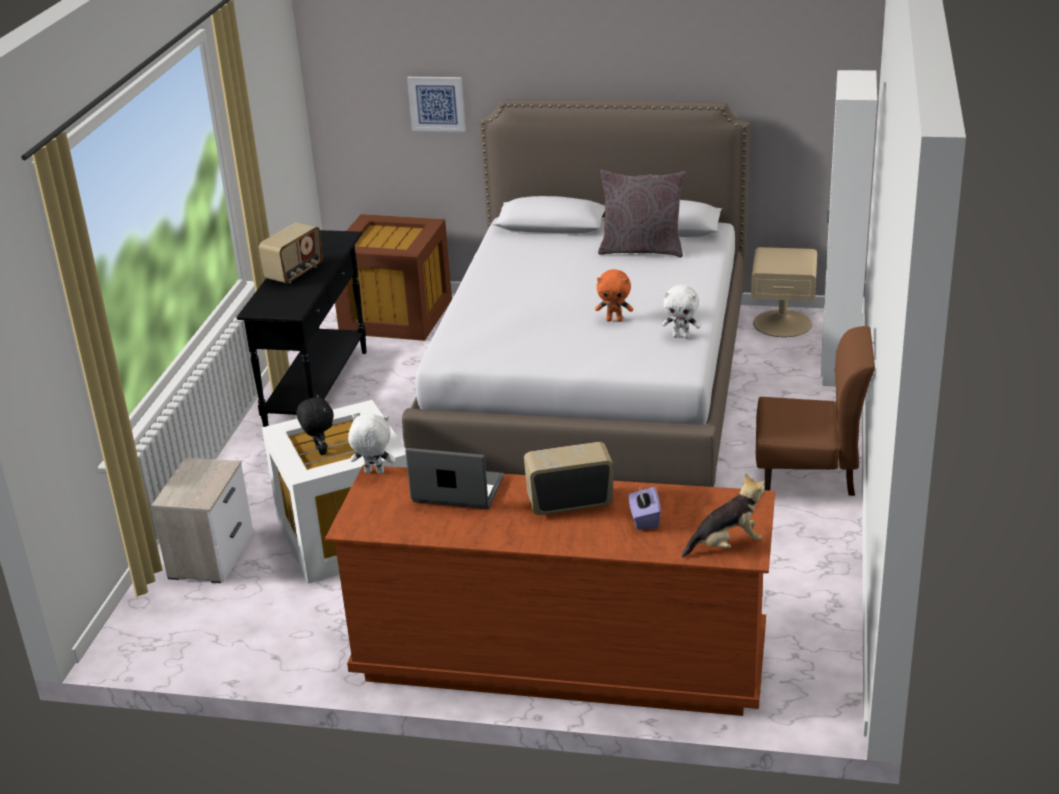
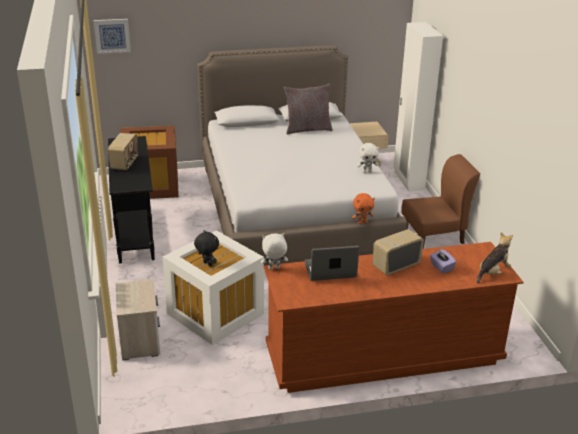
camera: 25 degrees left, 0 degrees up
(437, 103) = (168, 57): picture -> picture (112, 35)
(614, 320) = (325, 167): orange plush toy -> orange plush toy (362, 222)

